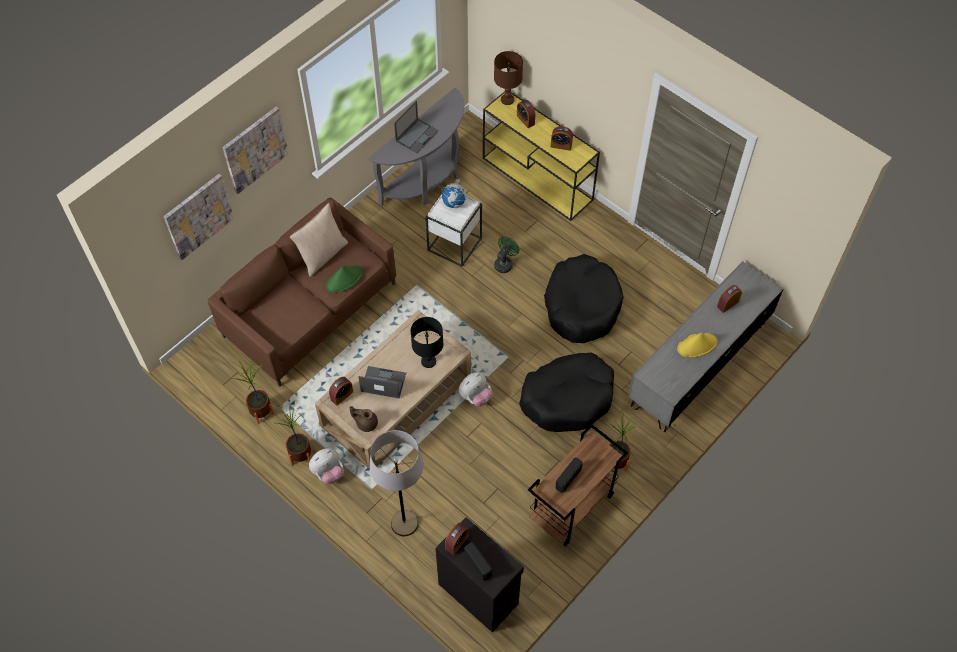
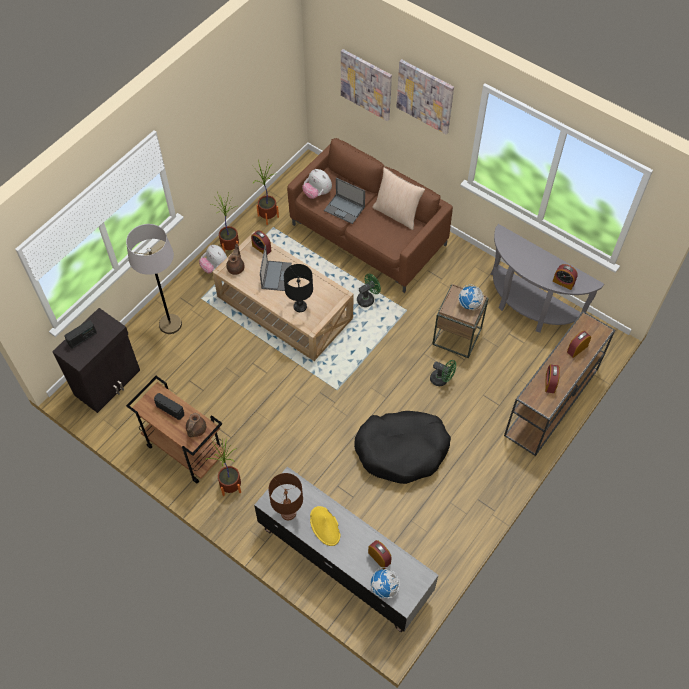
camera: 85 degrees right, 0 degrees up
(344, 279) = (373, 232): green hat -> none
(396, 319) = (367, 298): none -> green fan
(417, 135) = (533, 258): laptop -> laptop (345, 209)
(455, 244) = (457, 336): white side table -> brown side table
(457, 542) = (102, 322): alarm clock -> alarm clock (563, 282)
(475, 397) = (292, 366): plush toy -> plush toy (317, 193)
(507, 100) = (600, 331): brown table lamp -> brown table lamp (288, 512)
(538, 179) = (551, 403): yellow console table -> brown console table
(567, 398) = (296, 442): black dog bed -> none
(593, 453) = (195, 430): none -> brown teapot
(756, 302) = (384, 588): none -> globe

